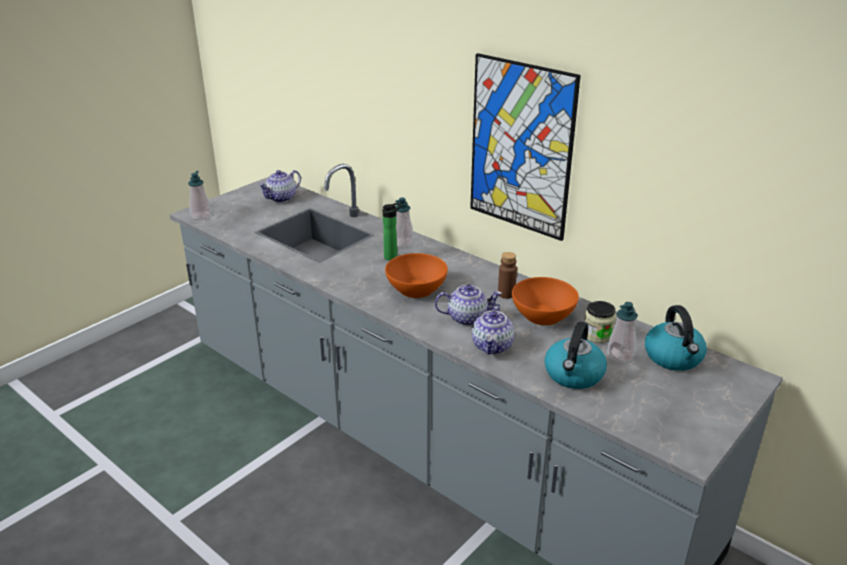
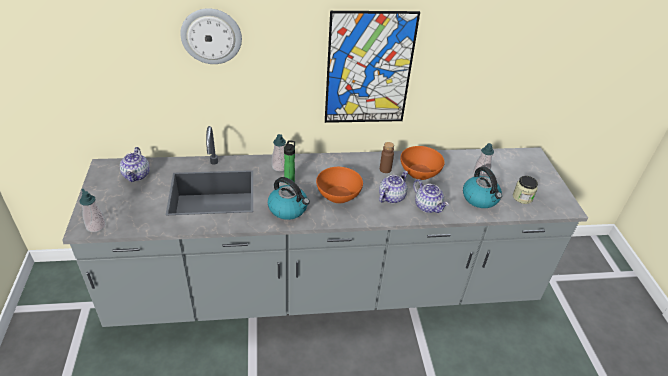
camera: 50 degrees left, 10 degrees up
(369, 61) = (211, 36): none -> wall clock
(597, 335) = (456, 168): jar -> jar (522, 197)
(674, 357) = (498, 162): kettle -> kettle (288, 209)

